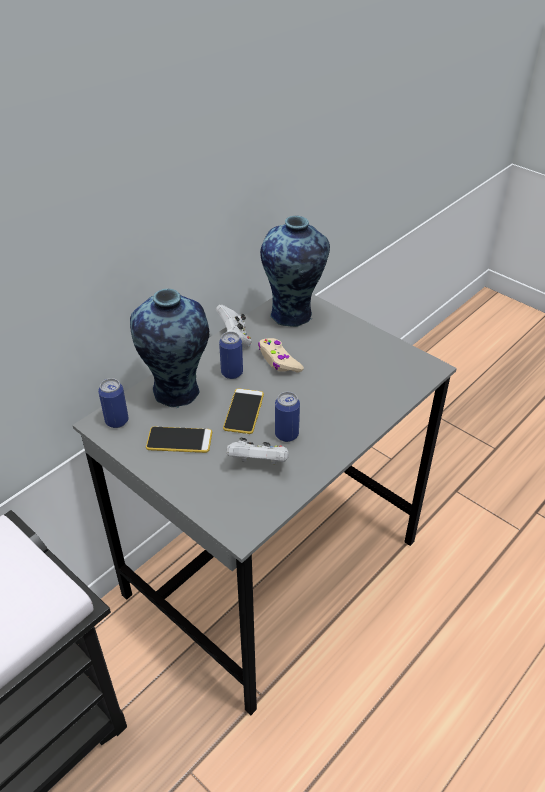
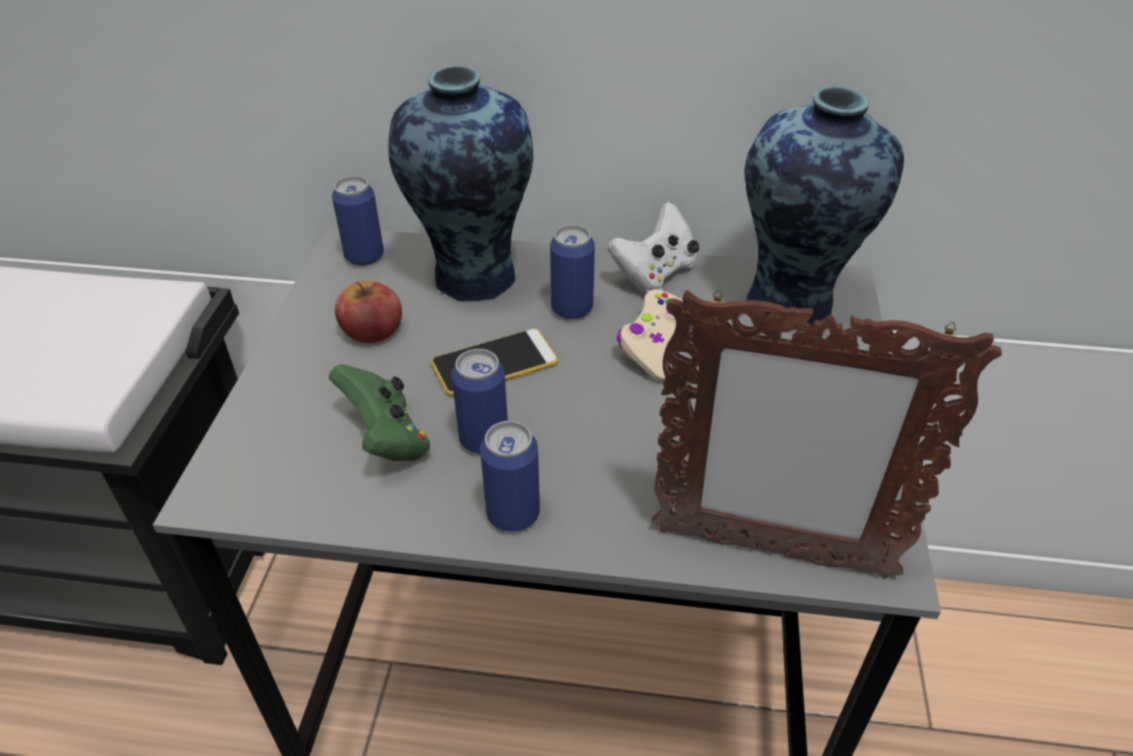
camera: 55 degrees right, 0 degrees up
(179, 440) = (372, 329): phone -> apple
(259, 463) = (387, 439): white game controller -> green game controller
(334, 444) = (513, 514): none -> can
(405, 389) = (769, 551): none -> picture frame

